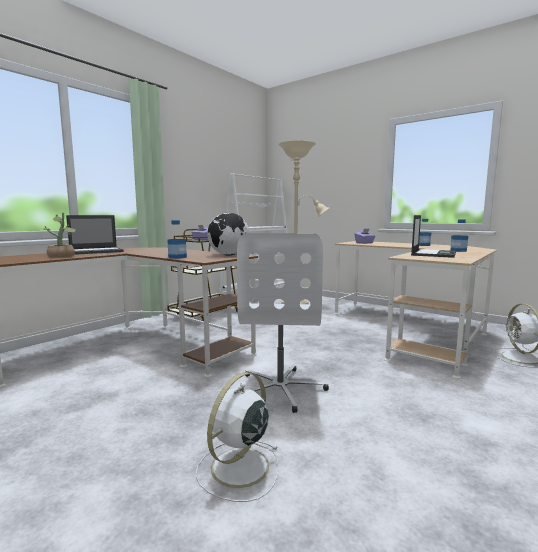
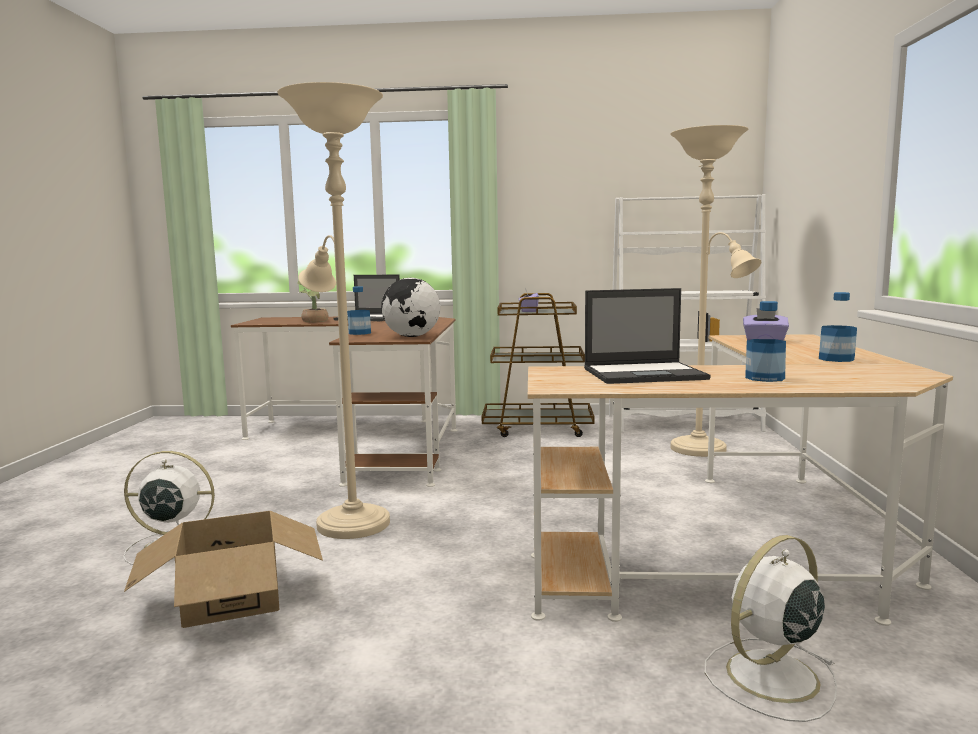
camera: 55 degrees right, 0 degrees up
(281, 388) = (349, 521): white office chair -> beige floor lamp
(377, 456) = (231, 598): none -> cardboard box

